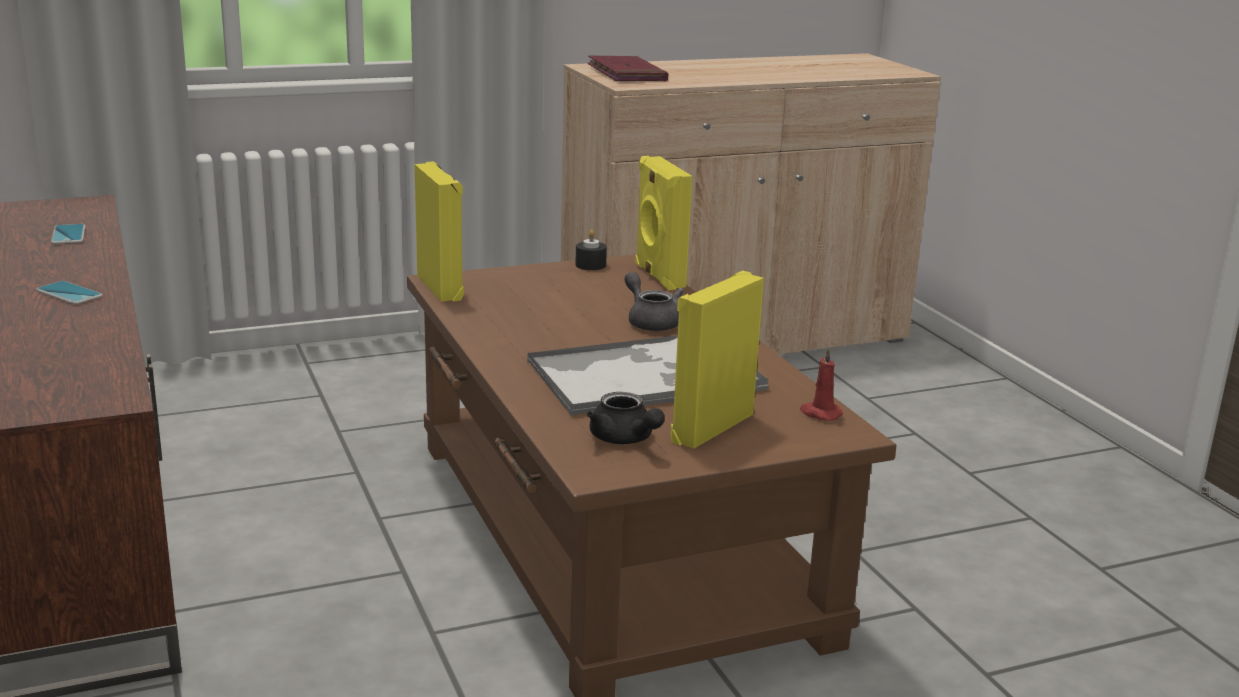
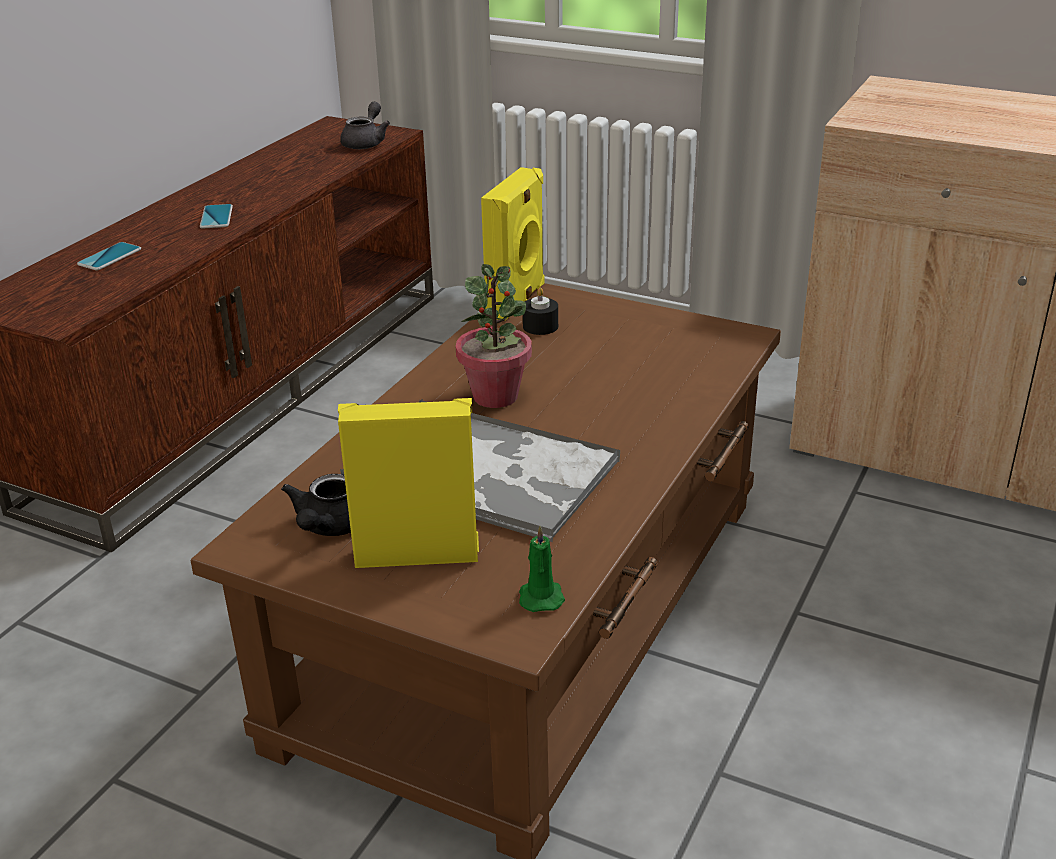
camera: 50 degrees right, 10 degrees up
(68, 235) = (319, 162): phone -> phone (109, 257)
(559, 339) = (496, 396): none -> potted plant
(590, 265) = (693, 324): black candle -> black candle (540, 326)
(626, 74) = (902, 103): red book -> none
(651, 322) = (612, 412): grey teapot -> grey teapot (366, 143)
(658, 276) = (731, 362): yellow speaker -> none
(820, 413) = (540, 596): red candle -> green candle

